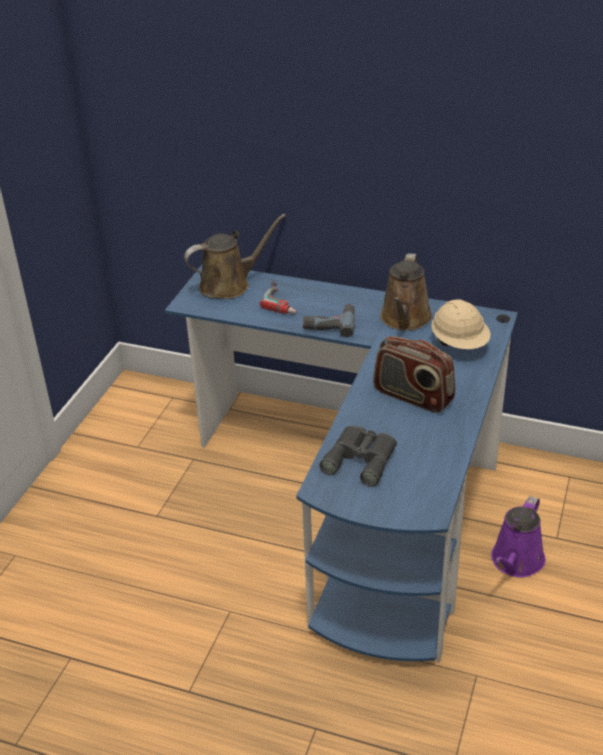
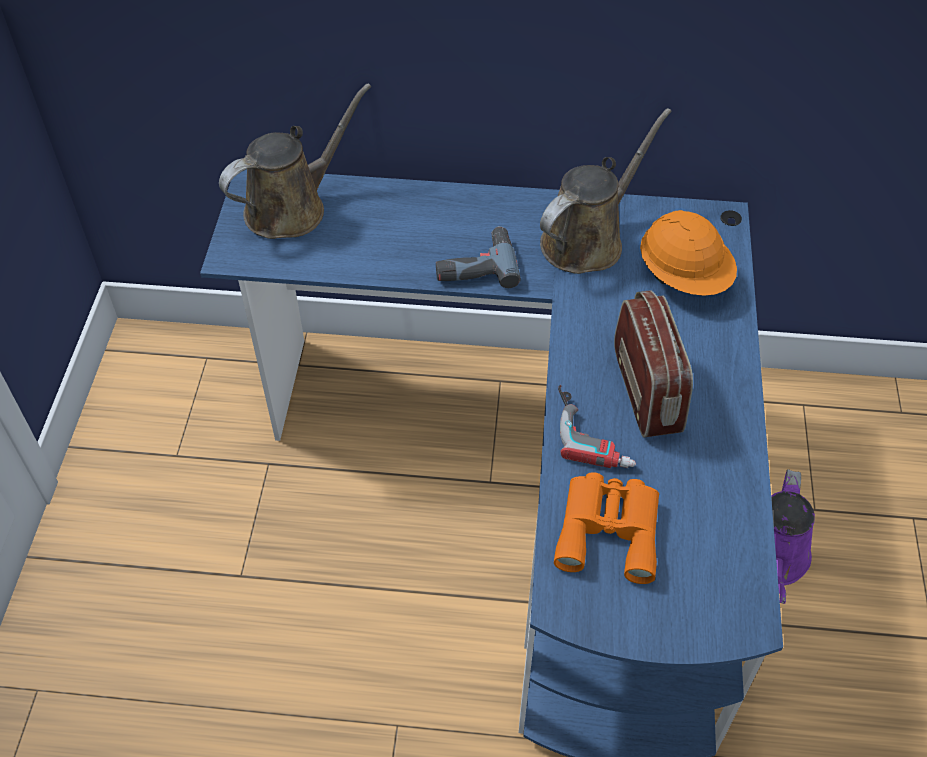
camera: 15 degrees left, 15 degrees up
(283, 300) = (388, 228): power drill -> power drill (594, 431)
(361, 458) = (609, 528): grey binoculars -> orange binoculars
(405, 319) = (587, 240): brown watering can -> brown watering can turned 135 degrees counterclockwise
(413, 396) = (647, 390): radio -> radio turned 120 degrees counterclockwise
(459, 344) = (684, 277): beige hard hat -> orange hard hat

